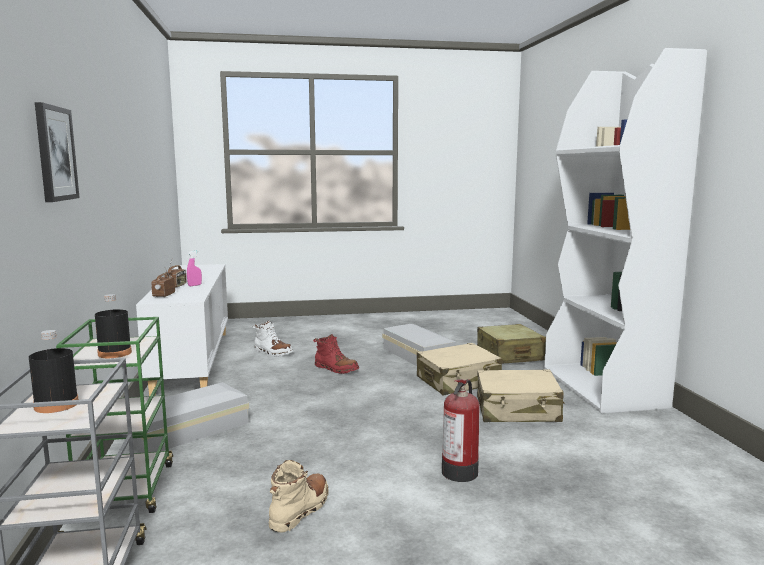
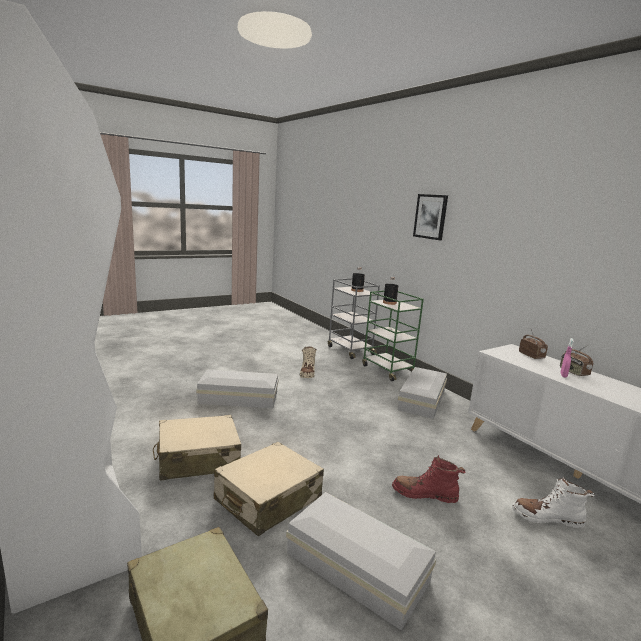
camera: 155 degrees right, 5 degrees up
(460, 471) = (239, 398): fire extinguisher -> white storage box

